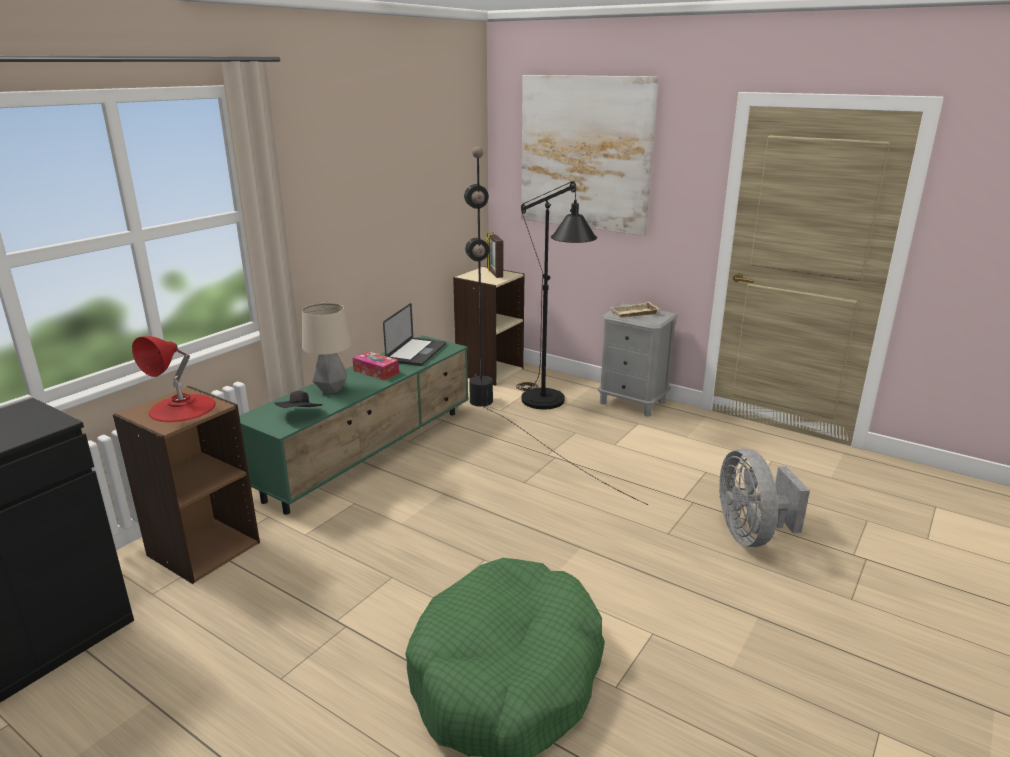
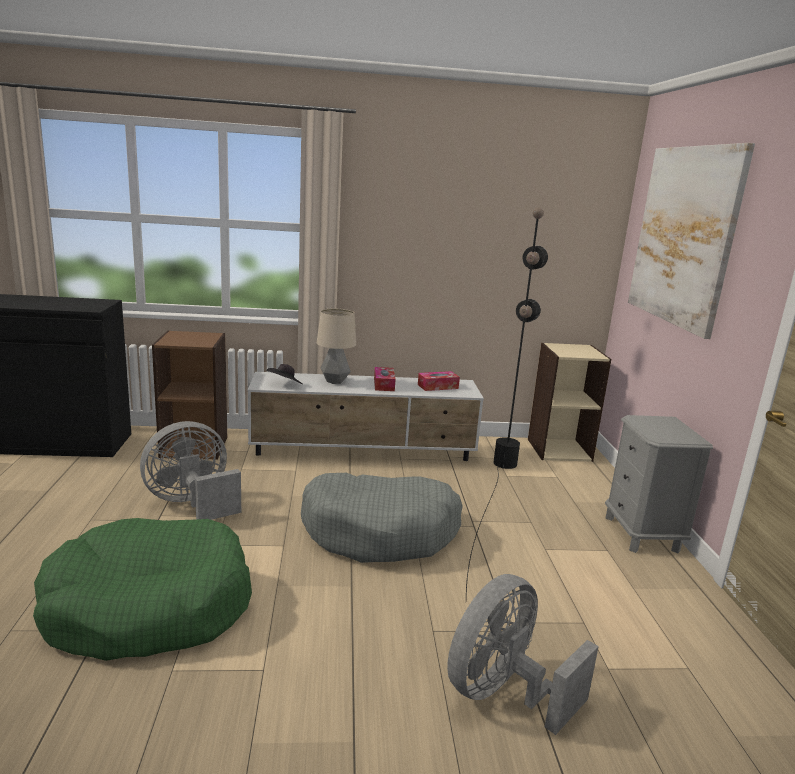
camera: 50 degrees right, 5 degrees down
(182, 408) = (192, 339): red table lamp -> none
(338, 590) = (192, 503): none -> grey fan
(370, 453) = (364, 452): green tv stand -> white tv stand
(416, 353) = (438, 386): laptop -> tissue box
(494, 273) = (583, 350): picture frame -> none
(517, 501) = (380, 531): none -> grey dog bed
(549, 405) = (554, 493): black floor lamp -> none
(634, 314) = (659, 426): beige tray -> none

